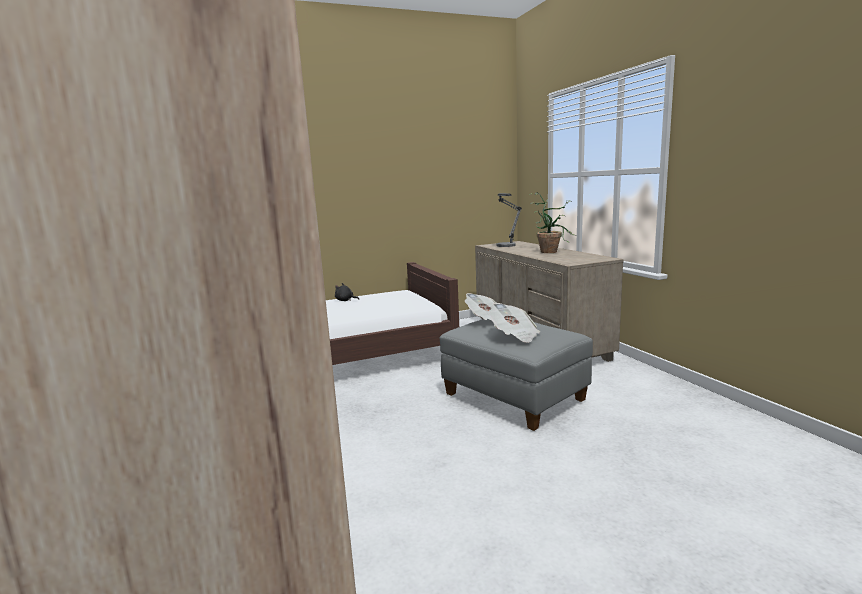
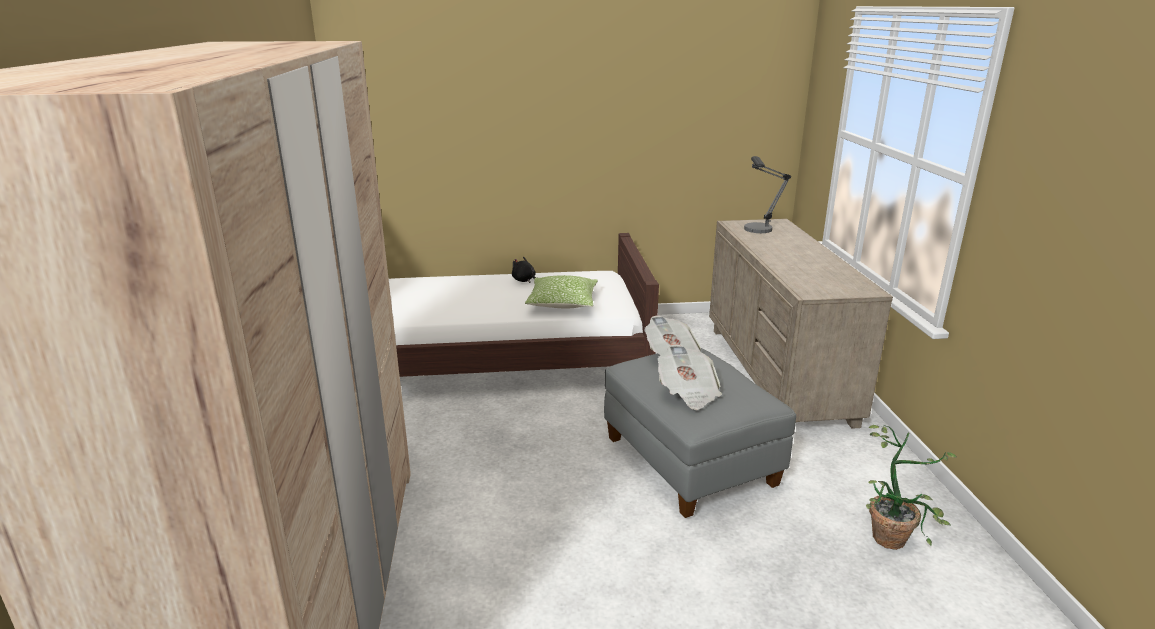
camera: 15 degrees right, 10 degrees up
(382, 307) = (562, 303): none -> pillow
(551, 251) = (807, 256): potted plant -> potted plant (894, 535)

